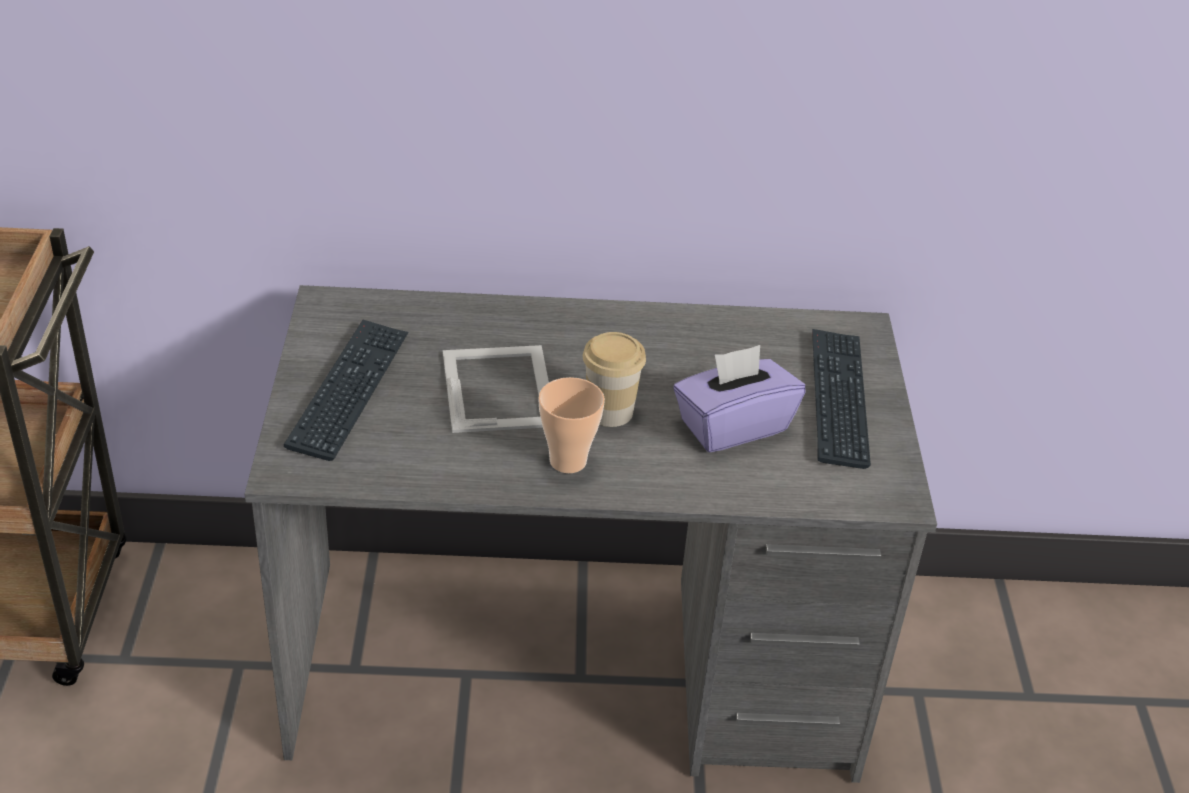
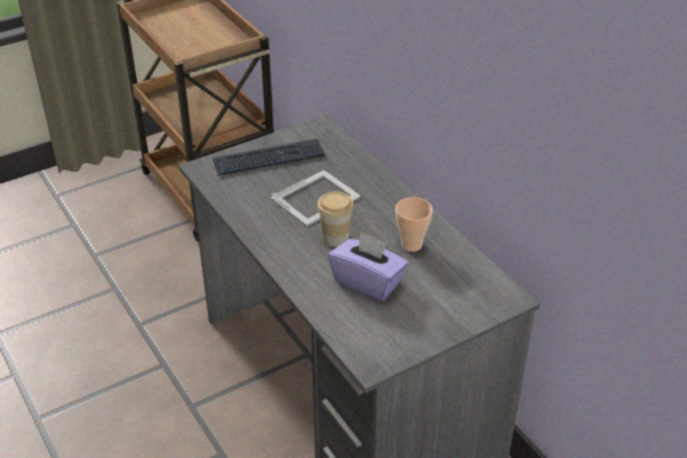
camera: 60 degrees right, 0 degrees up
(568, 461) = (285, 240): cup -> cup (411, 245)
(838, 399) = (433, 312): keyboard -> none

